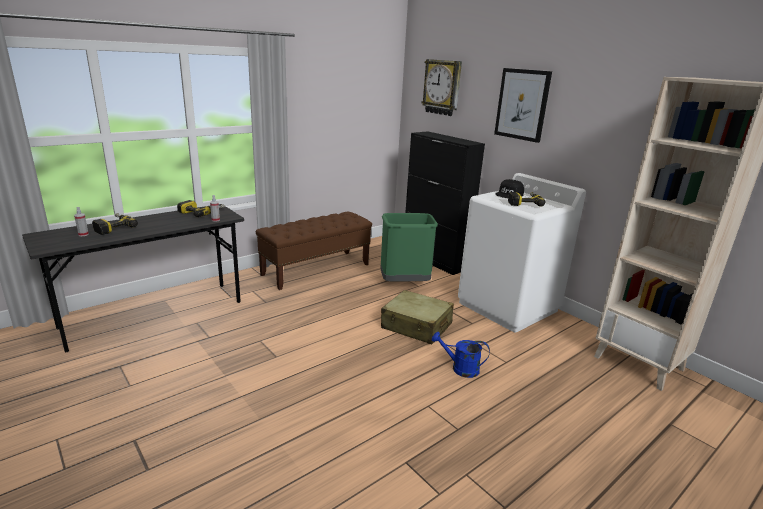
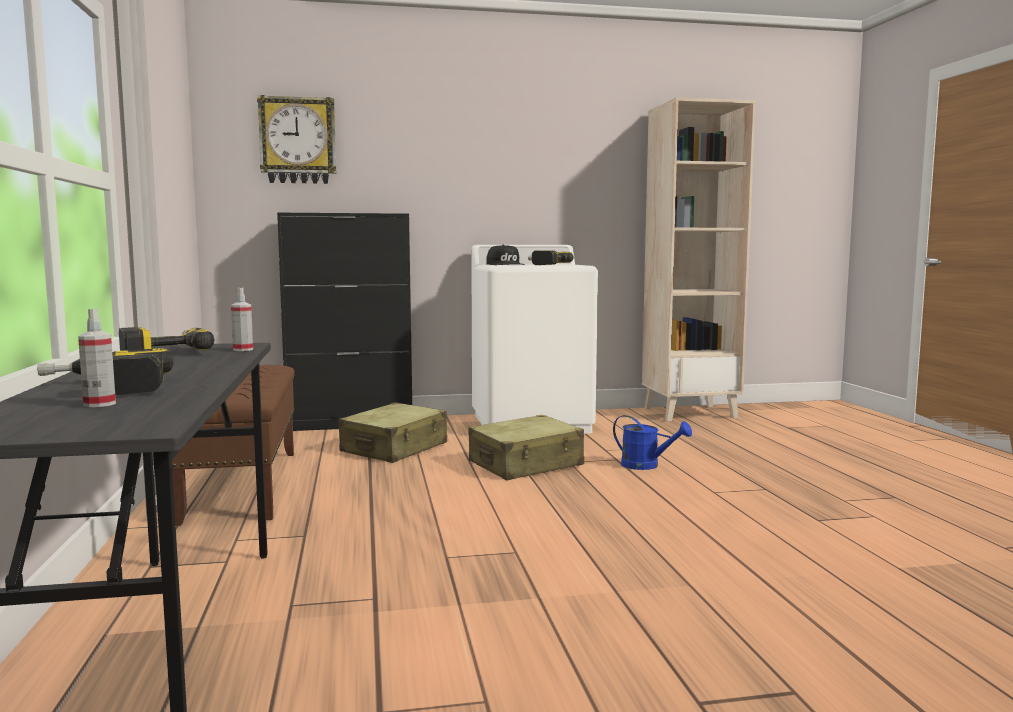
camera: 60 degrees left, 15 degrees down
(404, 283) = (394, 448): green trash can -> beige suitcase
(460, 368) = (646, 466): blue watering can -> blue watering can turned 105 degrees counterclockwise
(522, 104) = (455, 154): picture -> none

